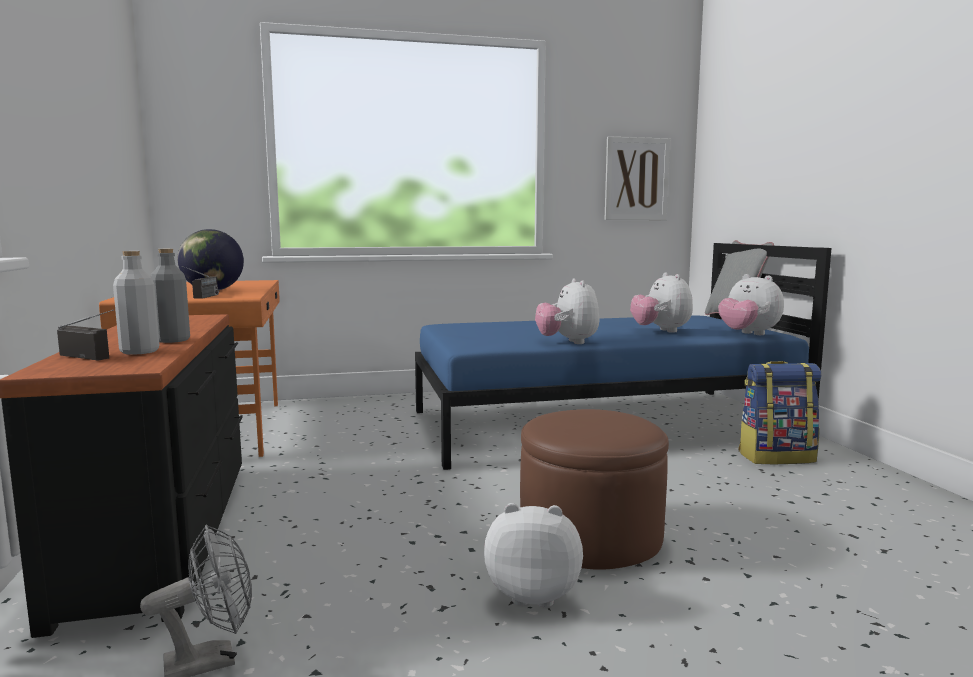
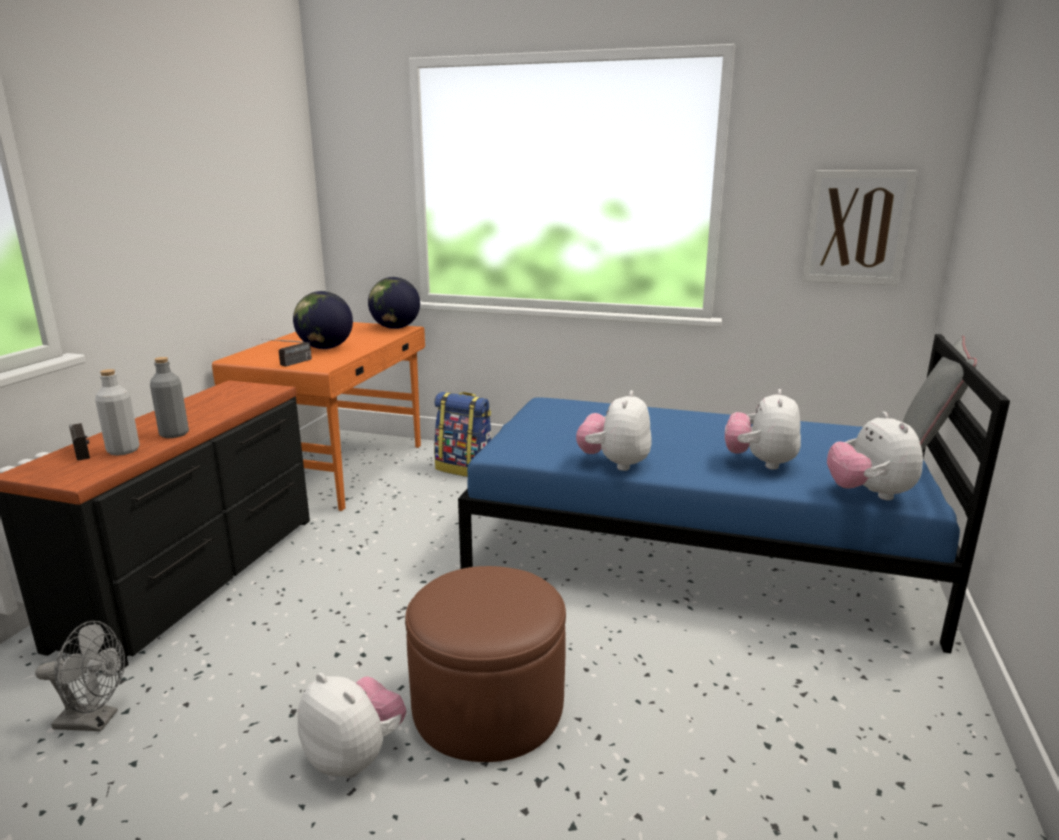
camera: 30 degrees right, 10 degrees up
(252, 281) = (395, 328): none -> globe
(776, 457) = (848, 667): backpack -> backpack (465, 468)

